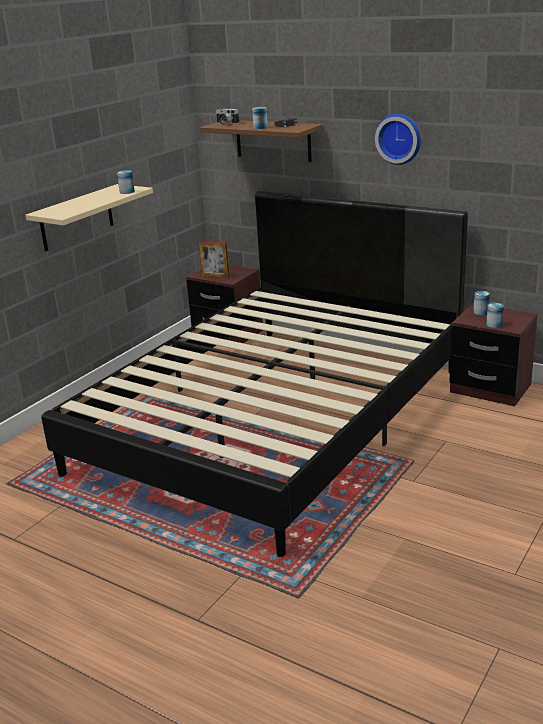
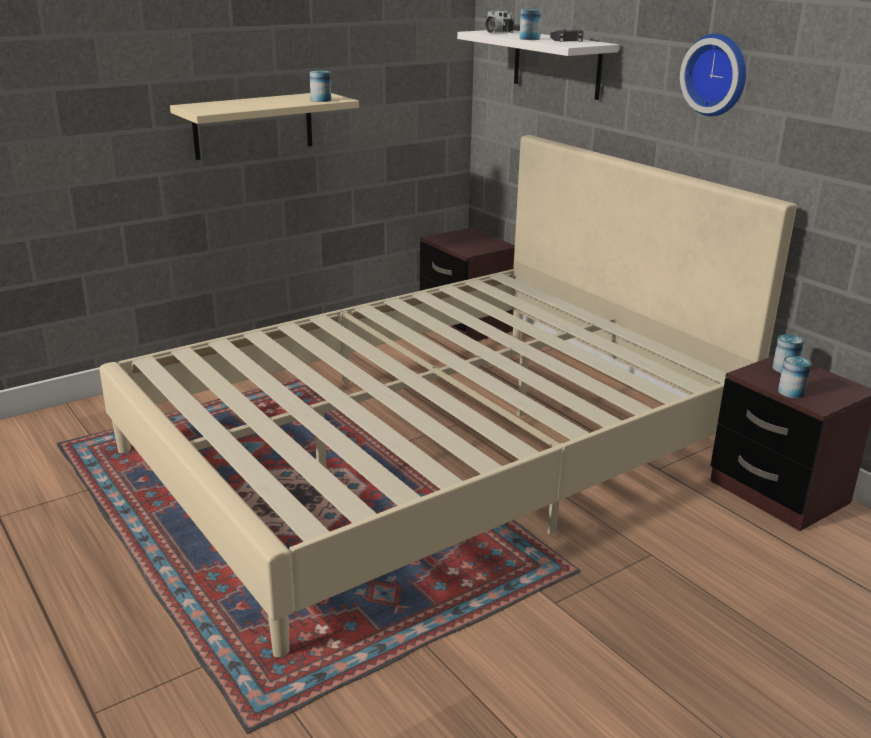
camera: 20 degrees right, 0 degrees up
(215, 276) = (455, 244): picture frame -> none
(273, 140) = (556, 64): brown shelf -> white shelf
(276, 418) = (435, 451): black bed -> beige bed

